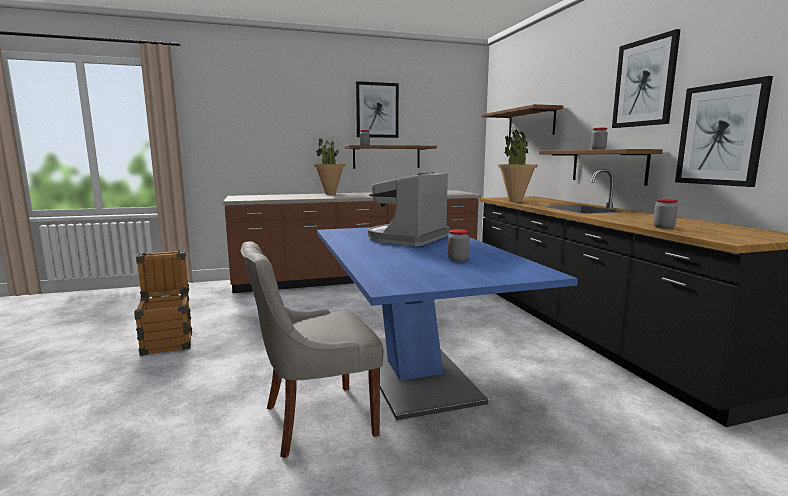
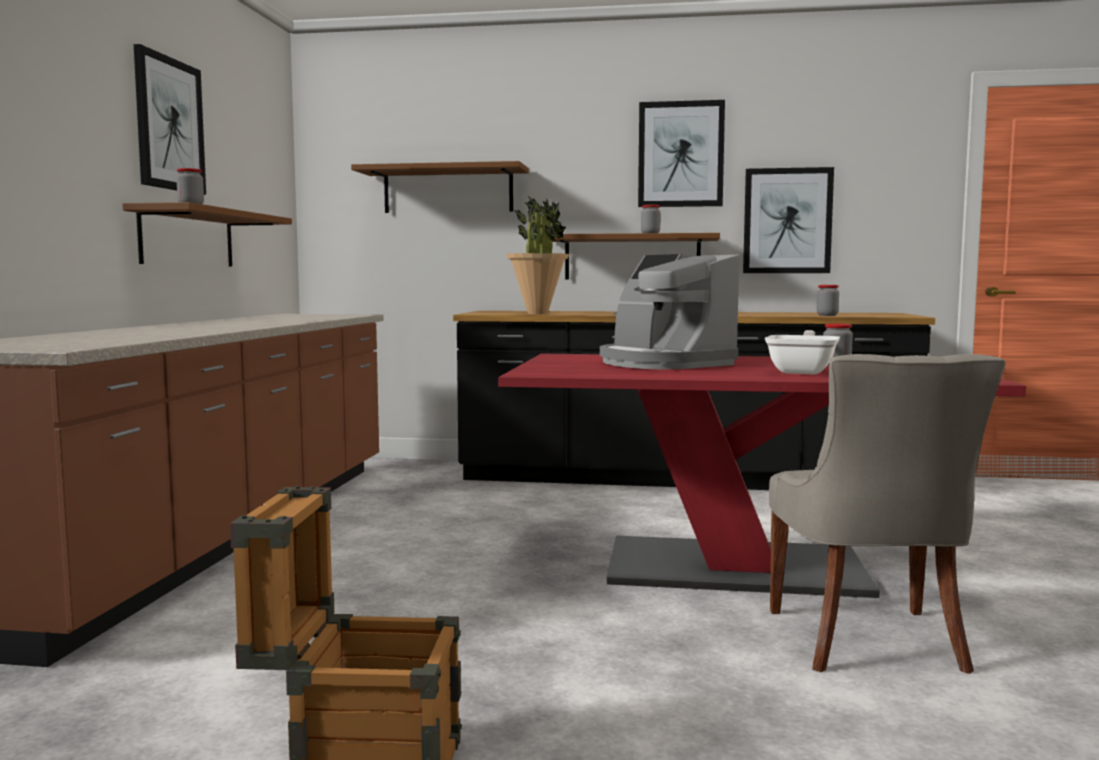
camera: 65 degrees left, 5 degrees down
(330, 194) = (138, 328): potted plant -> none
(397, 256) = (803, 371): none -> frying pan
(413, 370) = (735, 567): blue dining table -> red dining table

